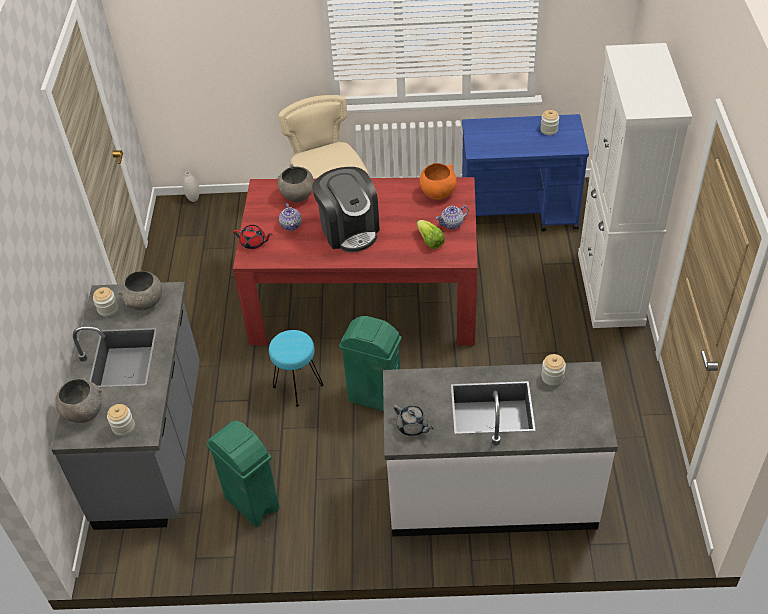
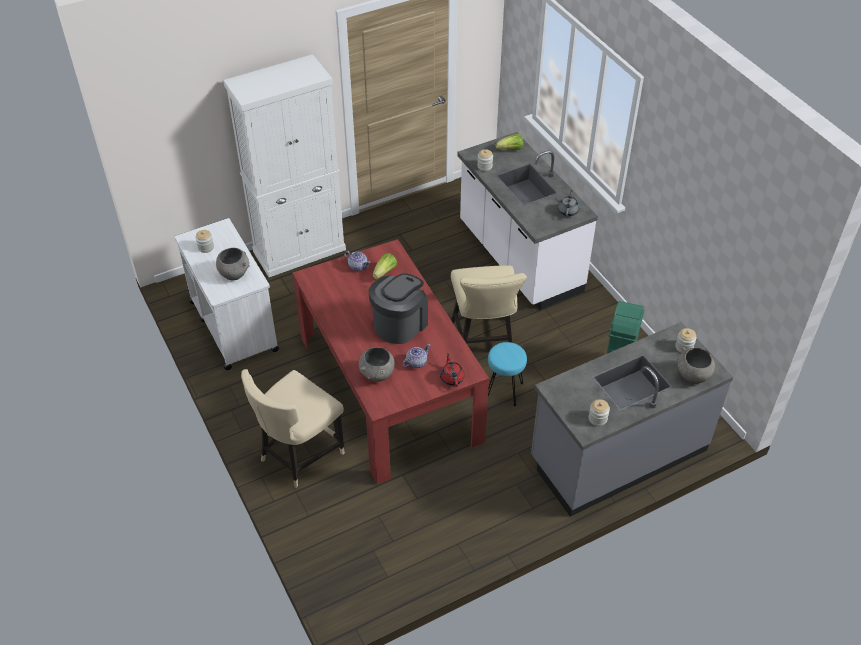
camera: 120 degrees left, 0 degrees up
(145, 303) = (574, 397): grey bowl -> grey bowl (234, 274)
(193, 199) = (325, 592): white vase -> none
(374, 396) = (483, 342): green trash can -> beige chair
(437, 193) = (325, 286): orange bowl -> none
(519, 213) = (233, 325): blue cart -> white cart
(577, 421) = (510, 149): none -> lettuce

